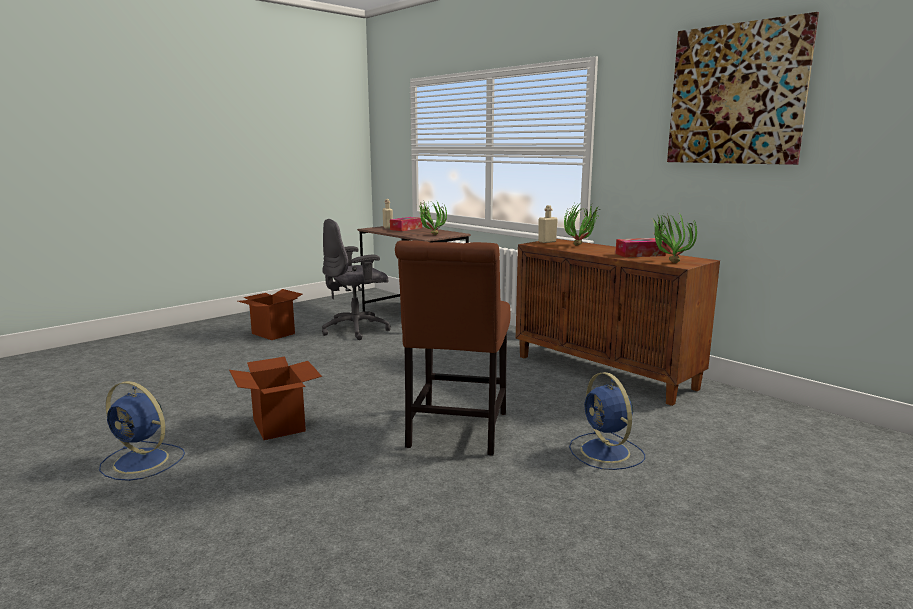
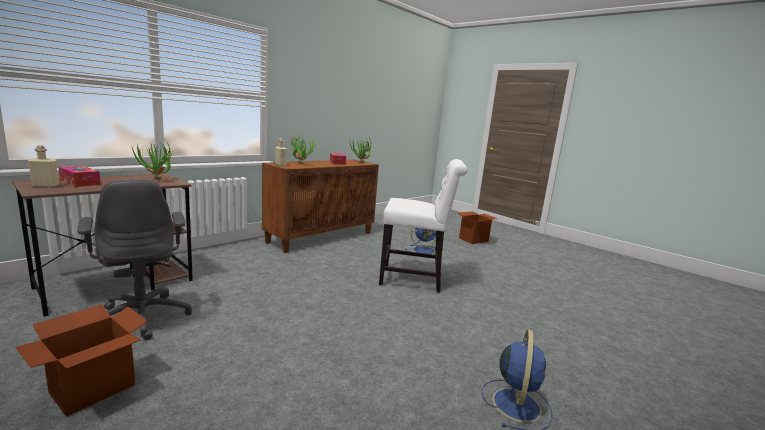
camera: 95 degrees left, 0 degrees up
(279, 425) = (423, 340): cardboard box -> cardboard box (473, 240)
(456, 432) = (414, 279): brown chair -> white chair
(736, 94) = (343, 75): picture -> none

